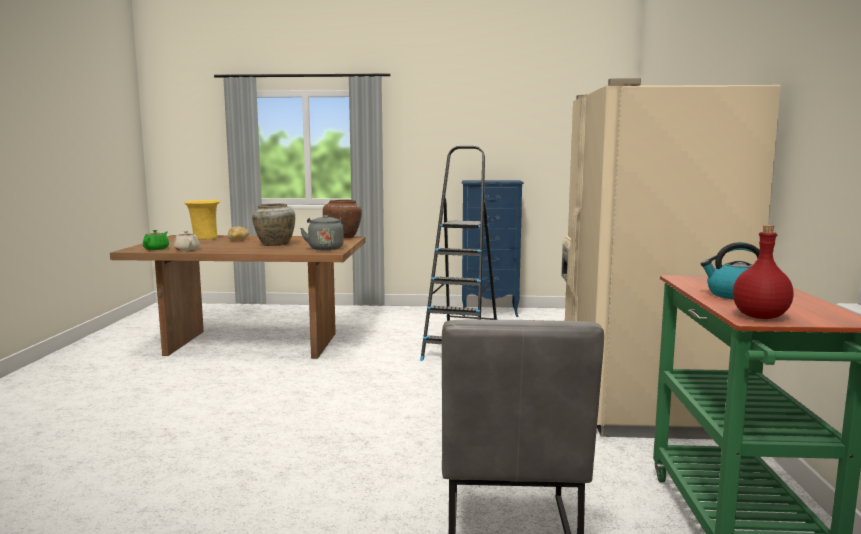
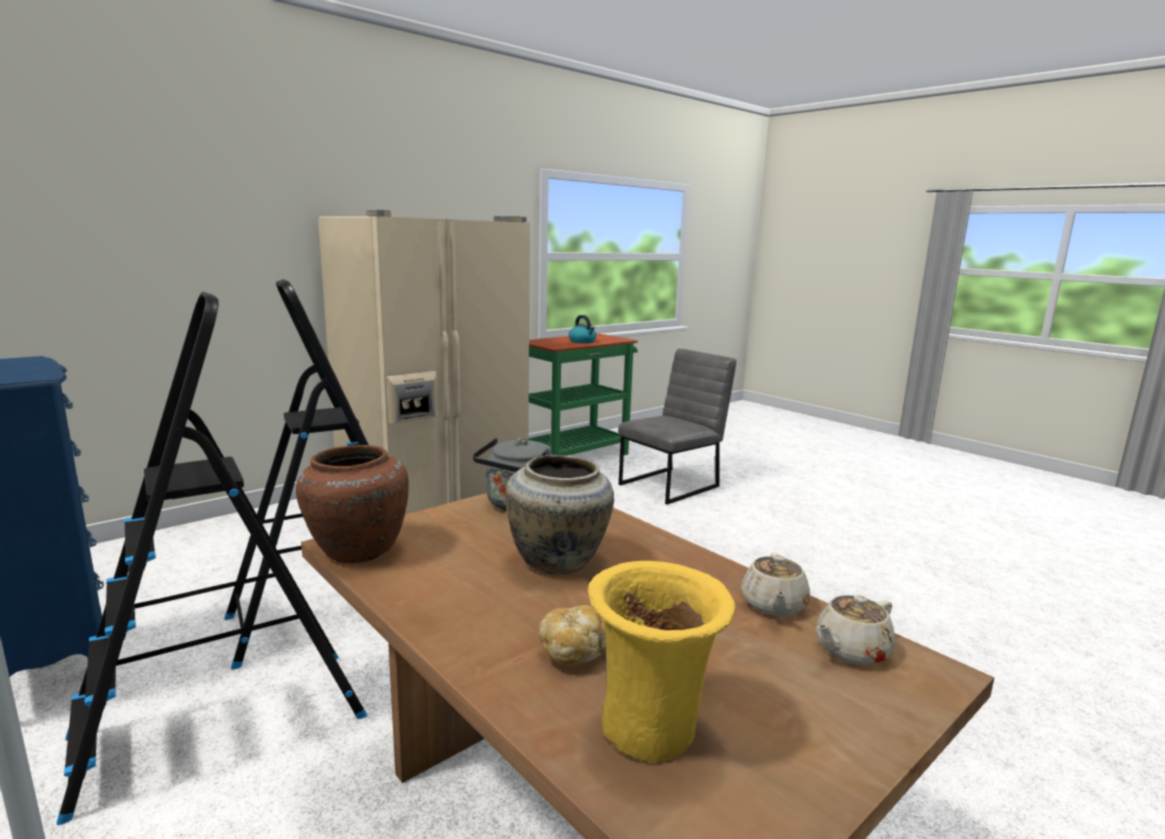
camera: 135 degrees left, 5 degrees up
(156, 249) = (851, 650): green teapot -> beige teapot
(411, 323) = (219, 727): none -> black step ladder
(759, 317) = (618, 339): red bottle -> none

